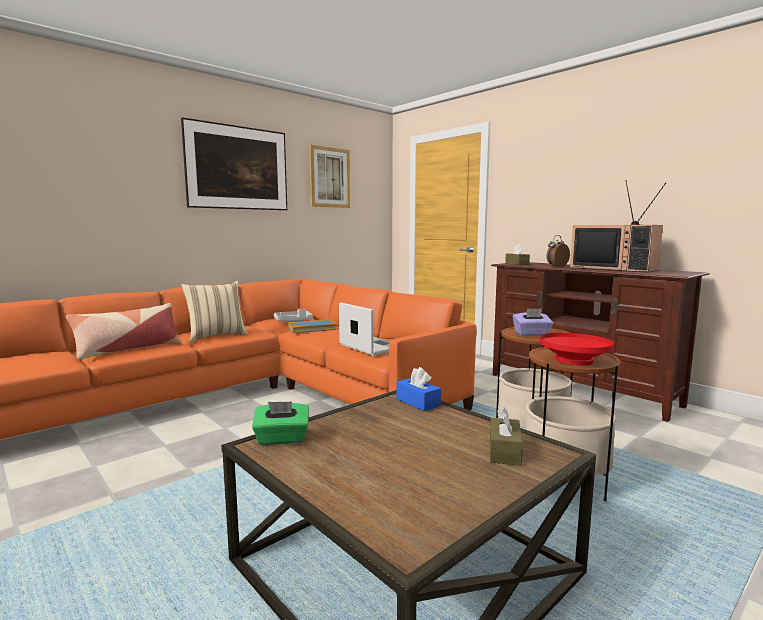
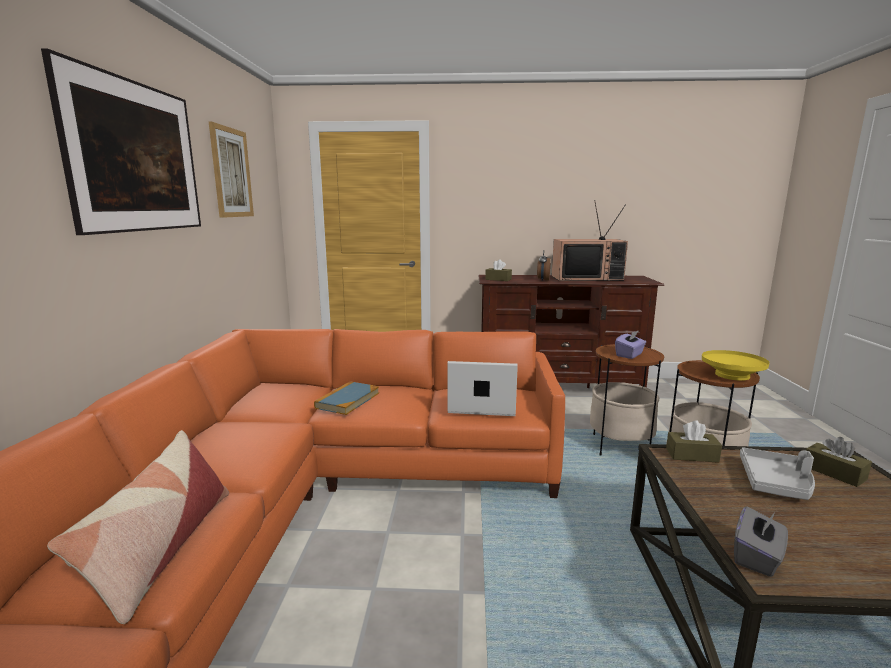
camera: 45 degrees left, 5 degrees up
(216, 336) = (244, 458): beige pillow -> none
(282, 439) = (757, 557): green tissue box -> grey tissue box
(293, 321) = (290, 395): grey tray -> grey tray (776, 483)
(418, 402) = (692, 455): blue tissue box -> brown tissue box
(574, 361) = (731, 375): red bowl -> yellow bowl

